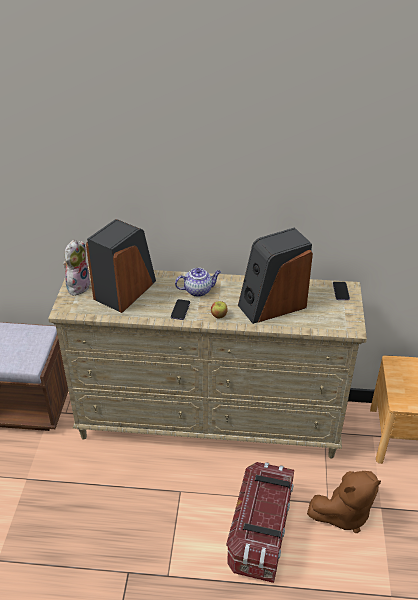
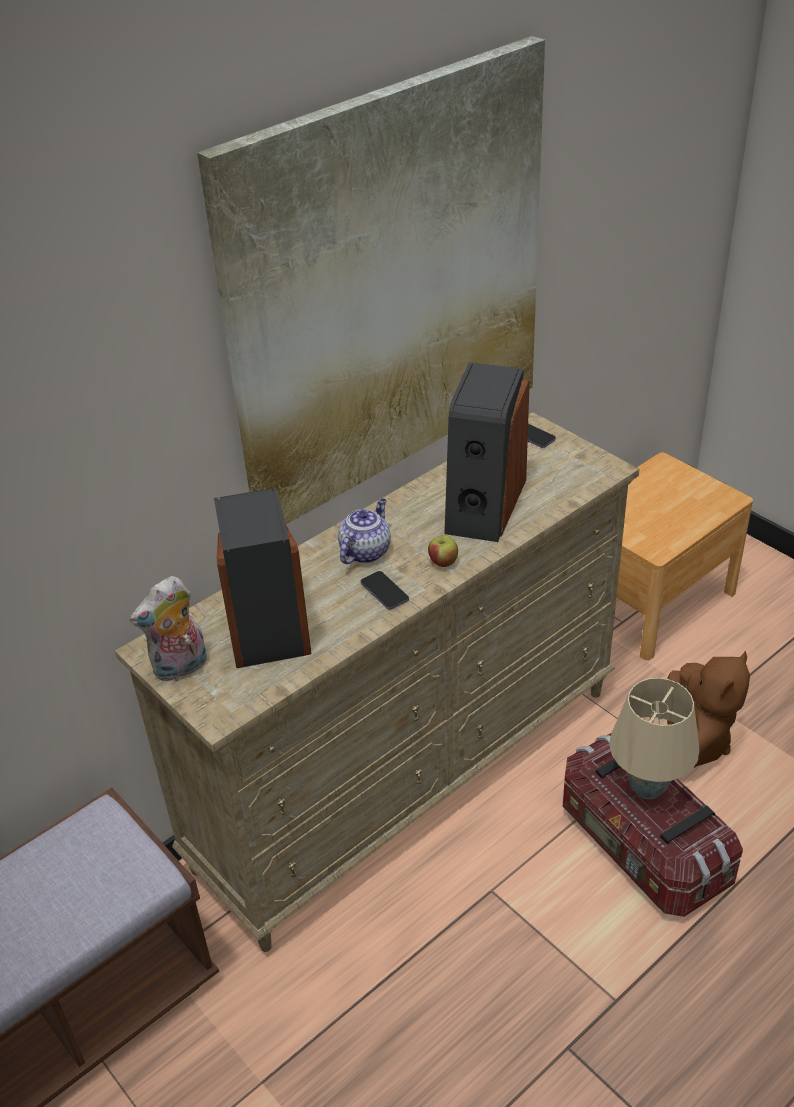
camera: 45 degrees left, 0 degrees up
(78, 286) = (180, 668): plush toy -> plush toy turned 105 degrees counterclockwise
(262, 167) = (389, 288): none -> picture
(268, 503) = (648, 789): none -> beige table lamp

